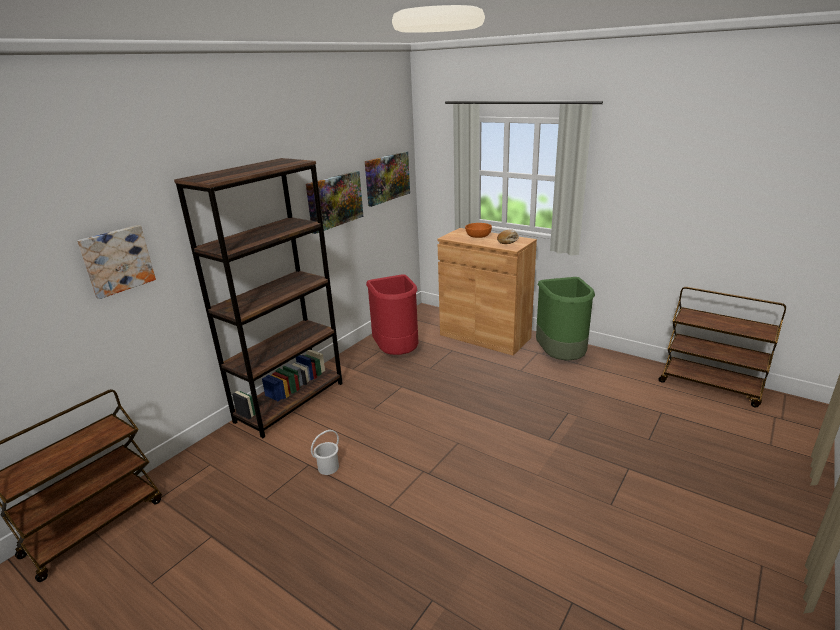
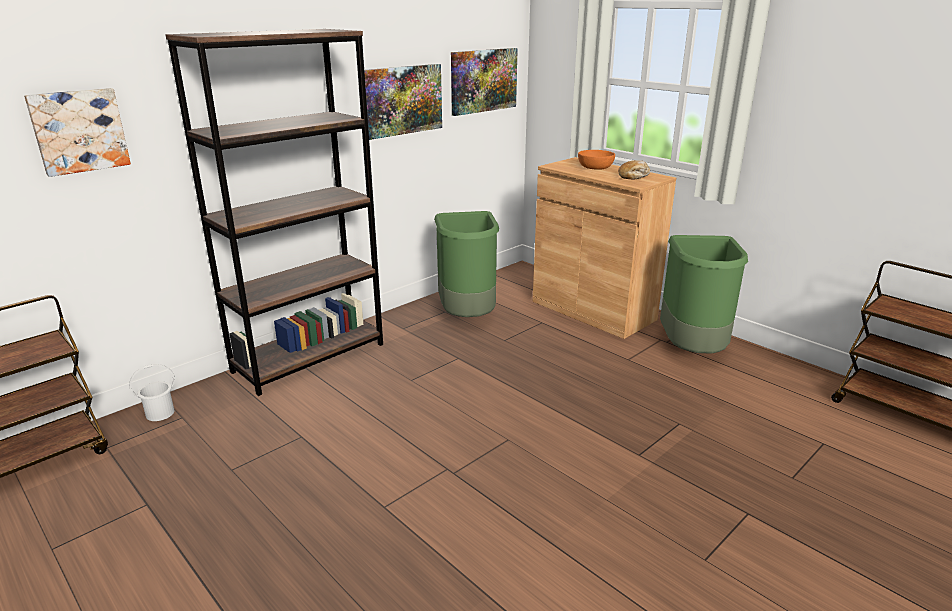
camera: 10 degrees right, 0 degrees up
(328, 467) = (324, 444): white bucket -> white bucket (160, 413)
(397, 353) = (468, 316): red trash can -> green trash can

